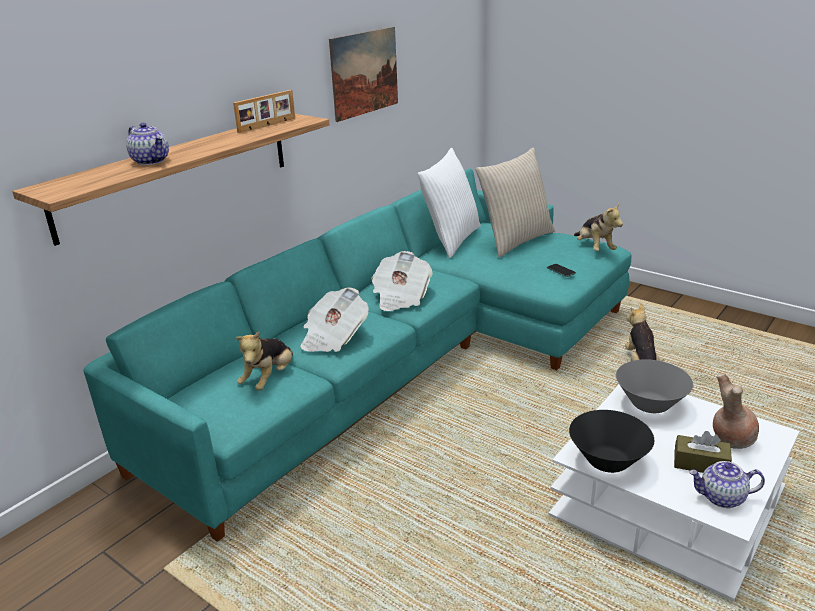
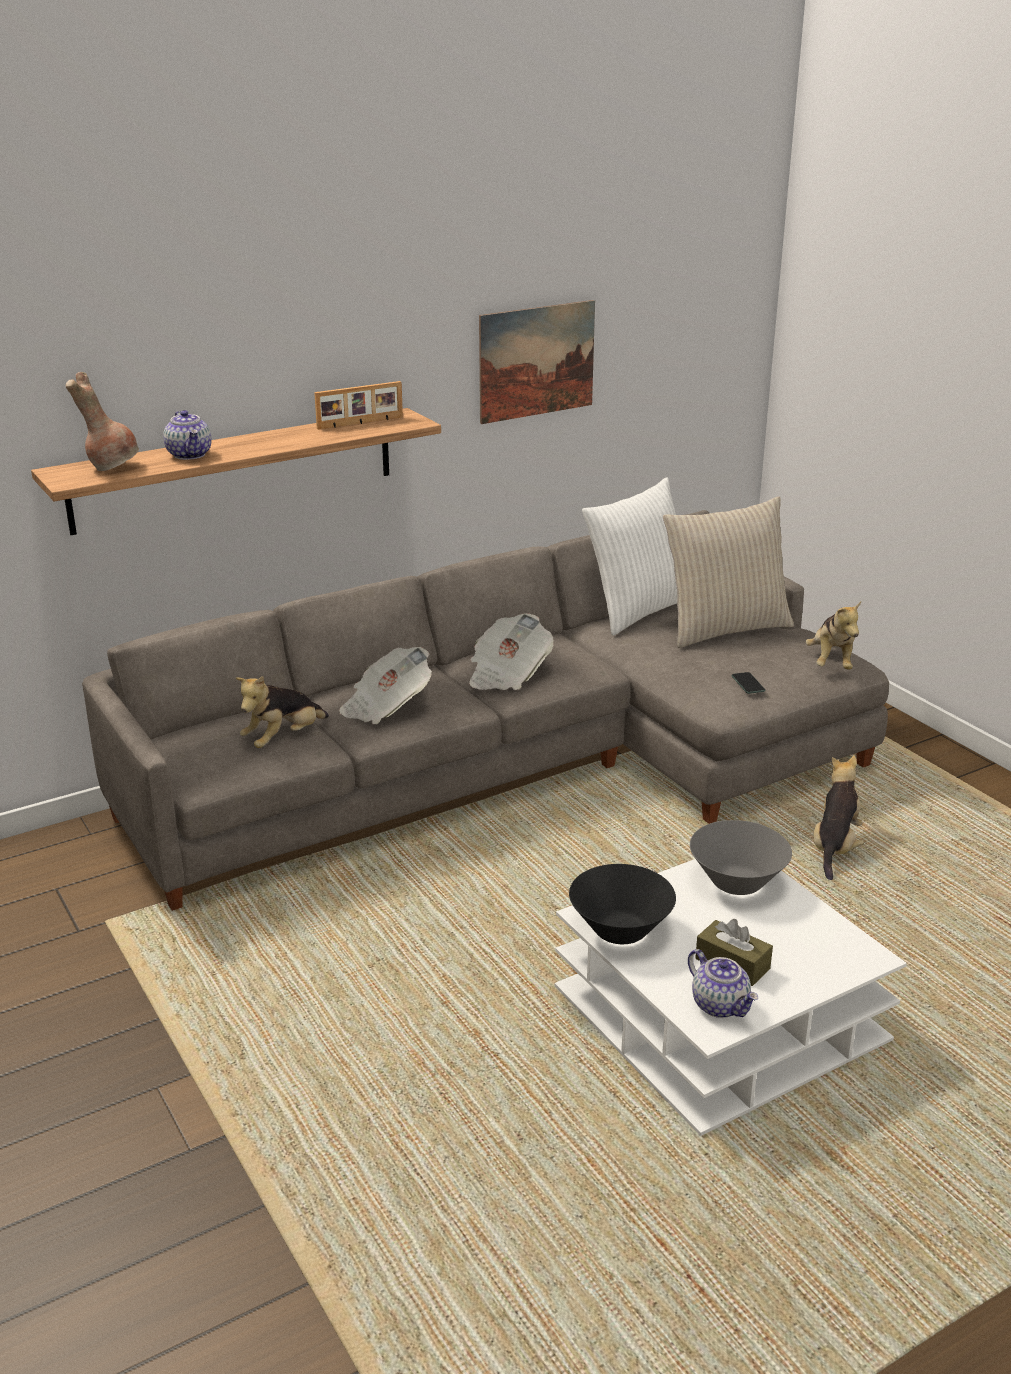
camera: 20 degrees right, 0 degrees up
(407, 360) = (521, 764): turquoise sofa -> grey sofa
(721, 498) = (721, 1005): teapot -> teapot turned 150 degrees counterclockwise
(730, 439) = (801, 948): brown vase -> brown vase (112, 467)

